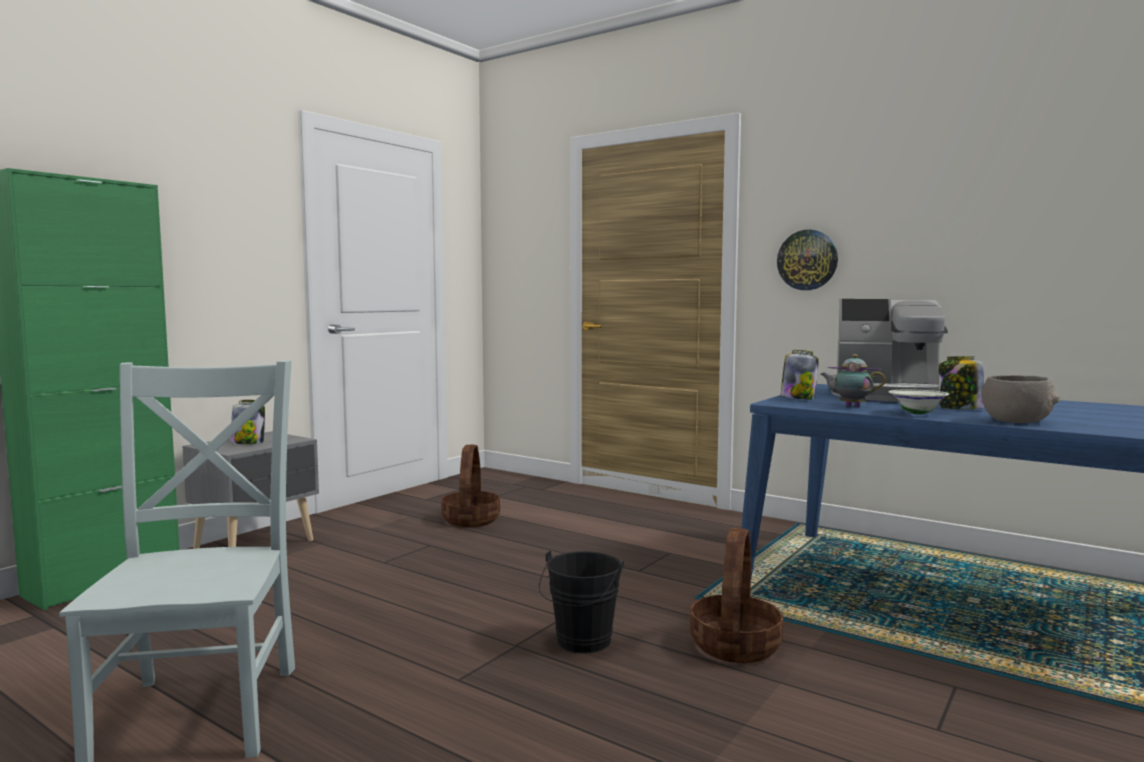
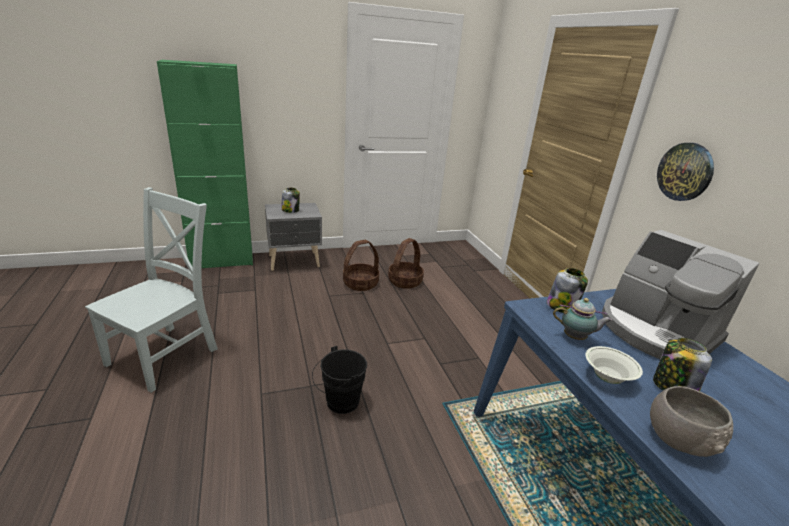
camera: 35 degrees right, 20 degrees up
(736, 646) = (412, 455): basket -> basket (360, 284)
(850, 406) = (576, 338): teapot -> teapot turned 135 degrees clockwise

